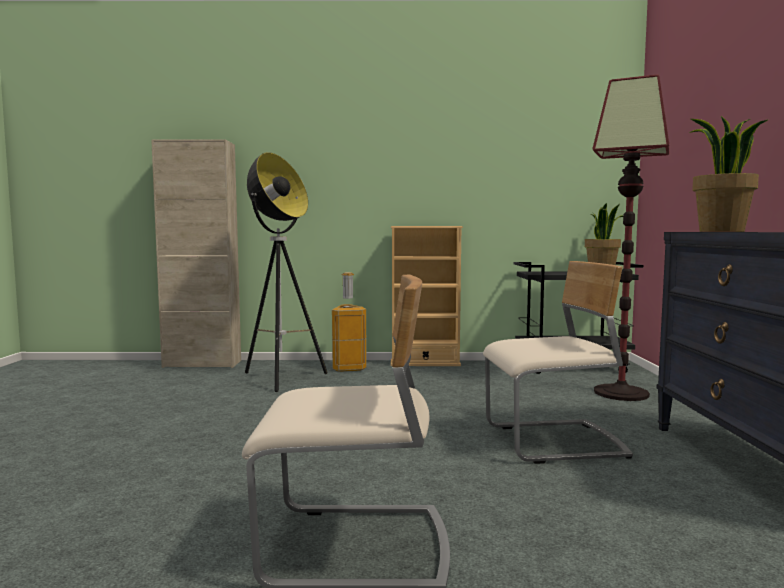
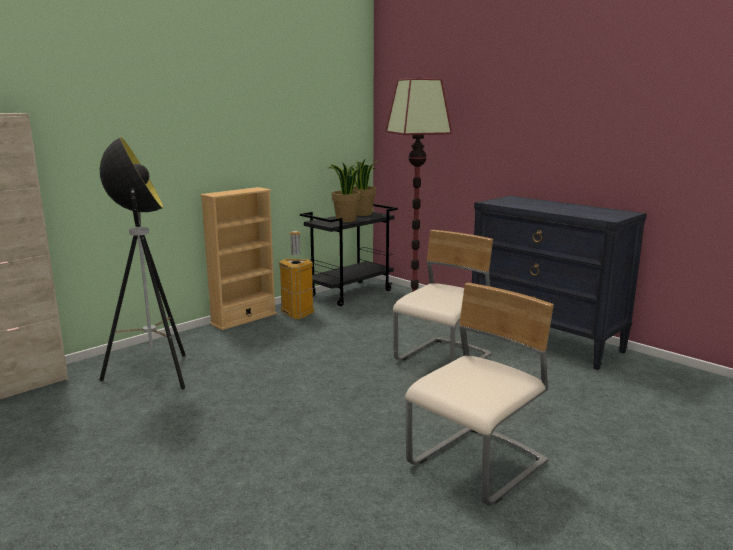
camera: 45 degrees left, 10 degrees up
(348, 368) = (190, 343): trash can -> trash can (296, 314)
(721, 231) = (516, 204): potted plant -> potted plant (346, 220)

